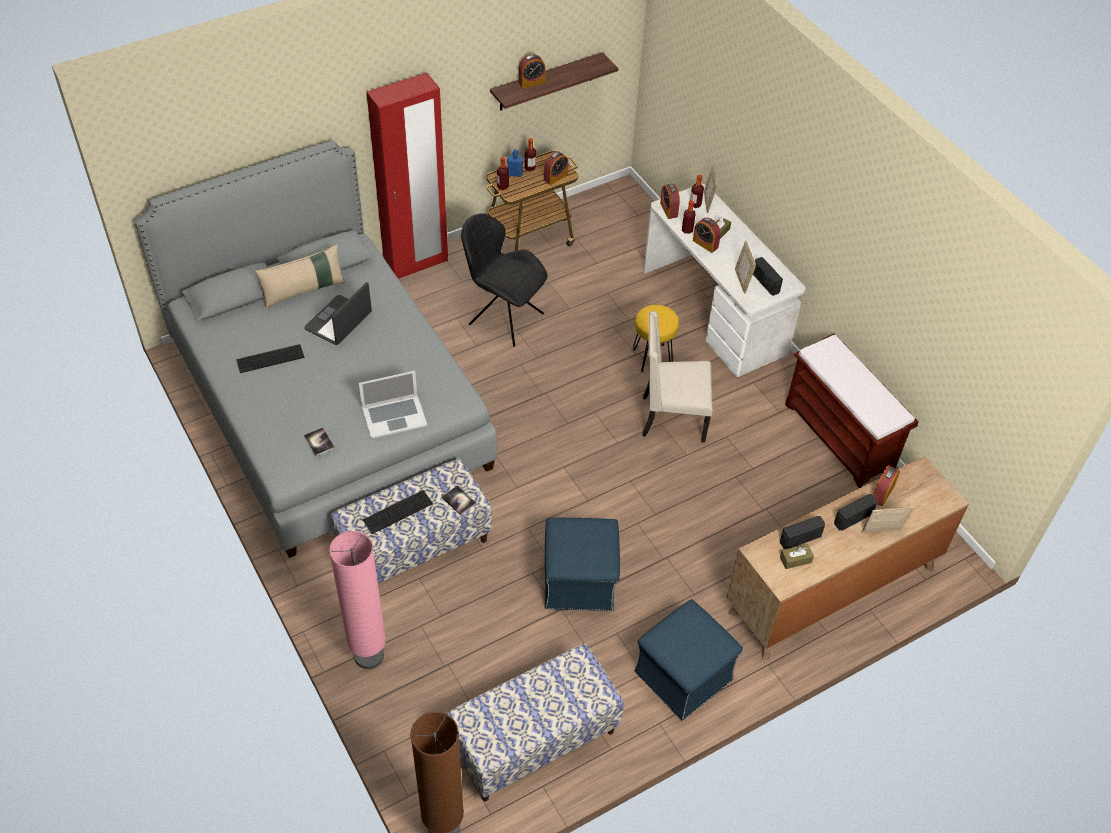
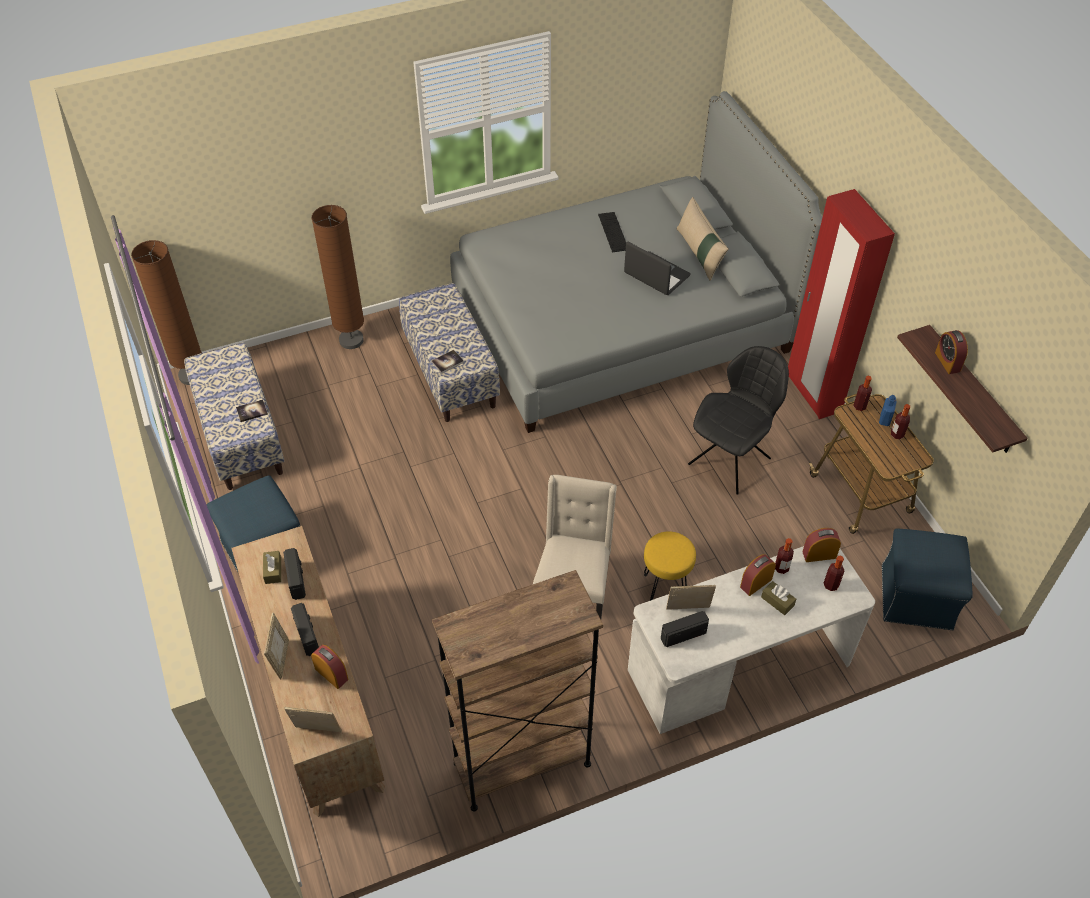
camera: 100 degrees right, 0 degrees up
(319, 442) = (510, 259): book -> book (252, 411)
(369, 656) = (351, 340): pink floor lamp -> brown floor lamp
(394, 416) = (533, 306): laptop -> none
(398, 512) = (445, 322): keyboard -> none
(555, 177) = (881, 456): alarm clock -> none
(580, 581) = (385, 485): blue ottoman -> blue ottoman (916, 598)
(708, 202) = (837, 600): picture frame -> picture frame (317, 732)
(840, 437) = (522, 763): brown bench -> brown bookcase

